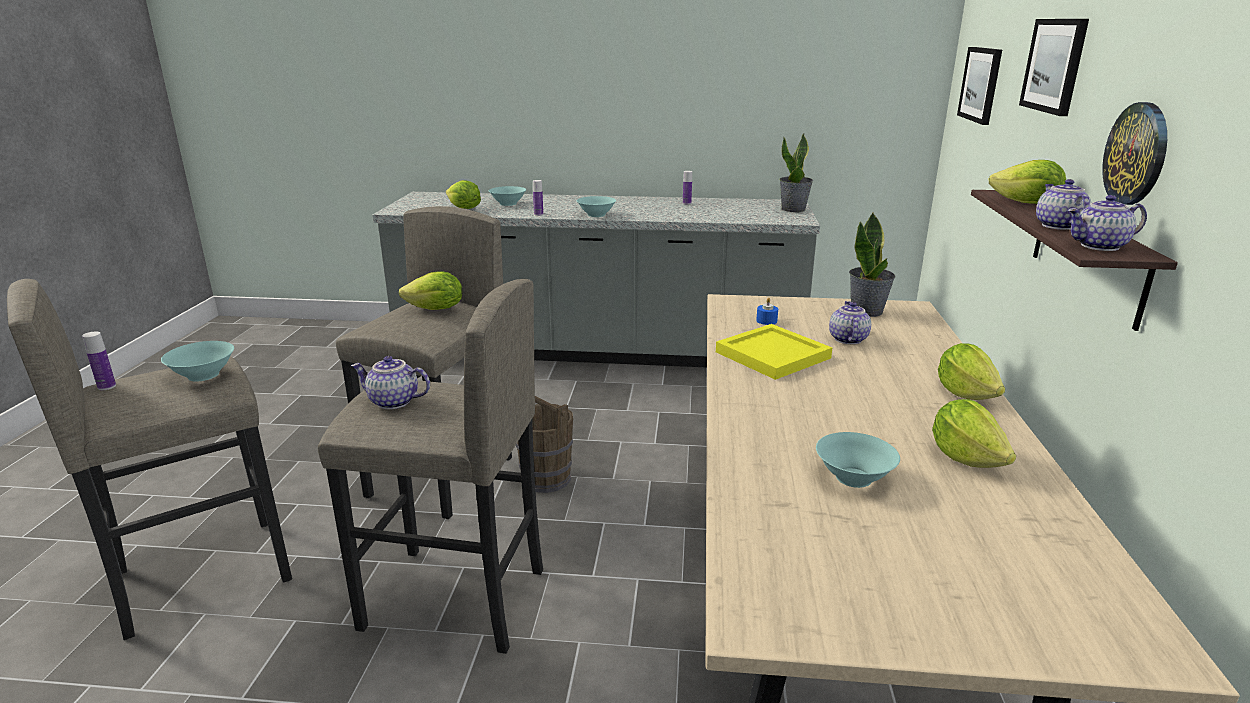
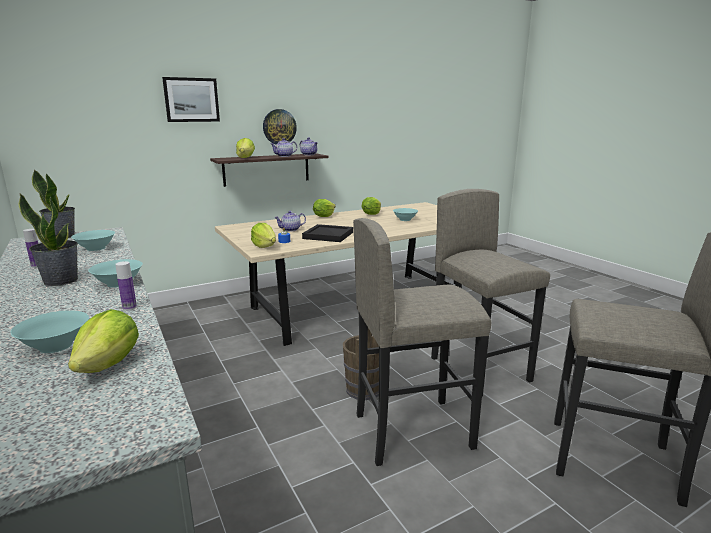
camera: 125 degrees left, 5 degrees down
(107, 386) = (678, 323): bottle -> none
(202, 375) = (605, 307): turquoise bowl -> turquoise bowl (96, 248)
(392, 402) = (507, 261): teapot -> none
(436, 309) = (408, 293): lettuce -> lettuce (264, 246)
(772, 356) = (329, 235): yellow tray -> black tray
(867, 311) = (245, 231): potted plant -> potted plant (61, 280)
(981, 84) = (80, 117): picture -> none

